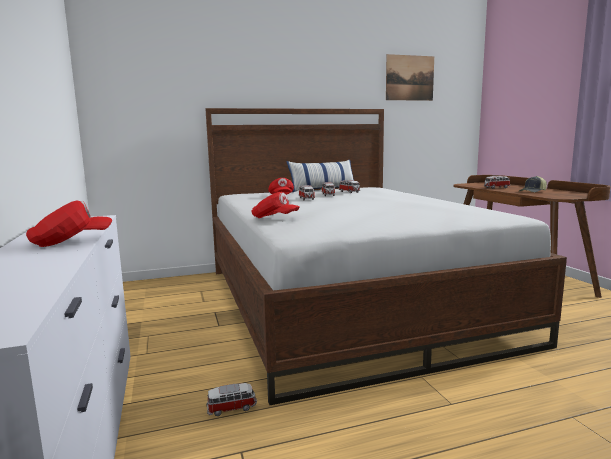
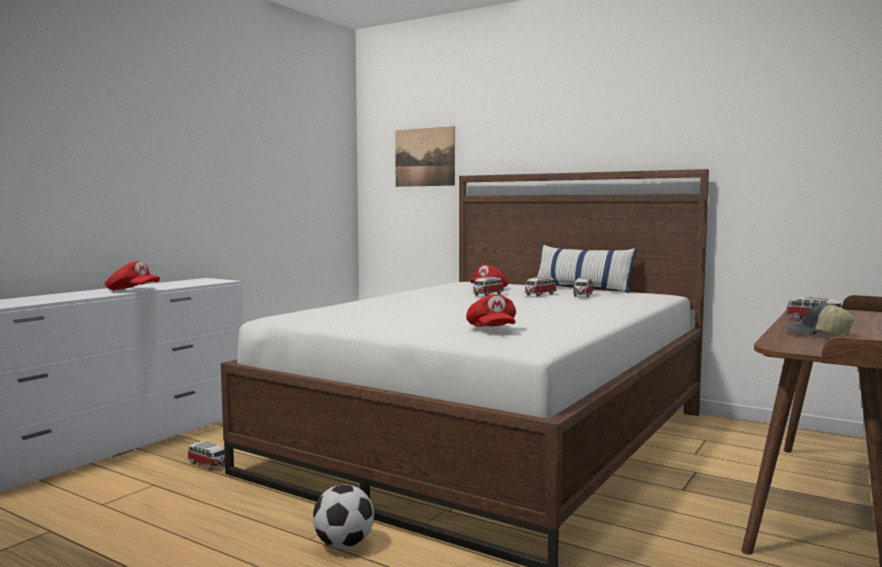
camera: 50 degrees right, 5 degrees down
(274, 218) = (346, 304): red cap -> red cap (492, 330)
(409, 78) = (773, 113): picture -> picture (424, 157)
(473, 394) = (344, 545): none -> football

